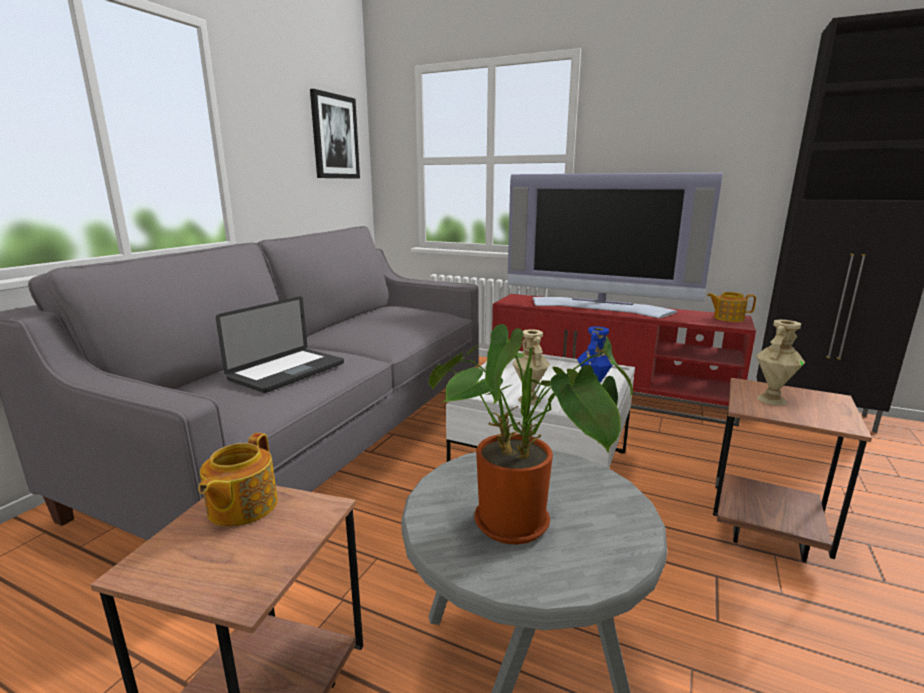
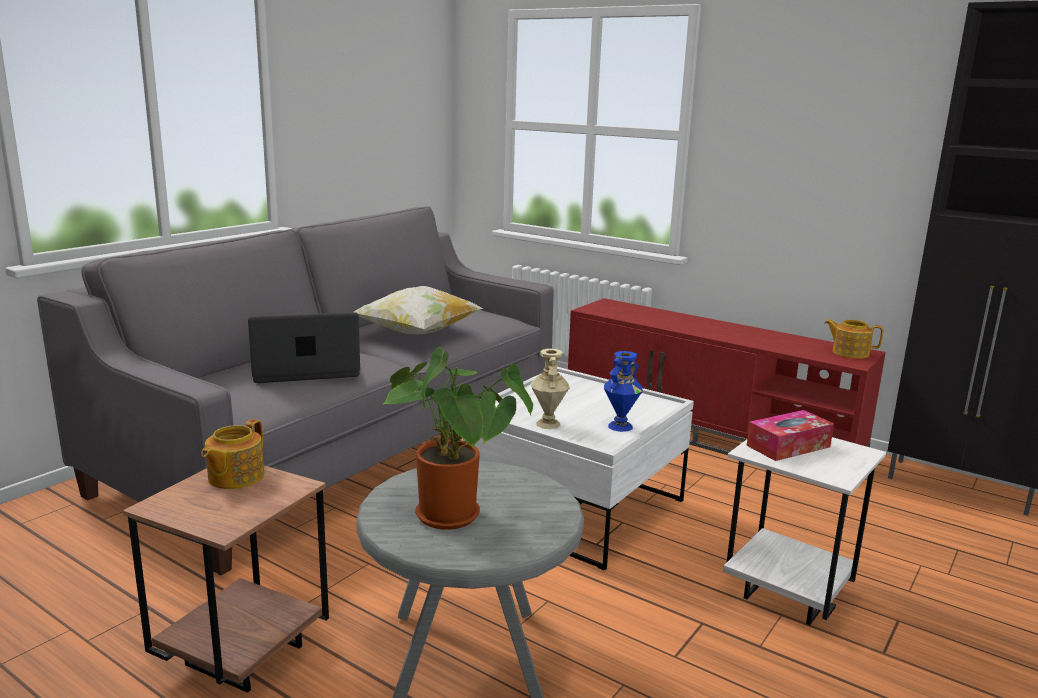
camera: 10 degrees right, 0 degrees up
(287, 371) = (306, 371): laptop -> laptop turned 150 degrees counterclockwise
(335, 137) = (406, 95): picture -> none
(377, 330) = (417, 333): none -> pillow
(599, 307) = (700, 325): television -> none
(765, 531) = (788, 594): brown side table -> white side table
(771, 399) = (788, 446): beige vase -> tissue box

